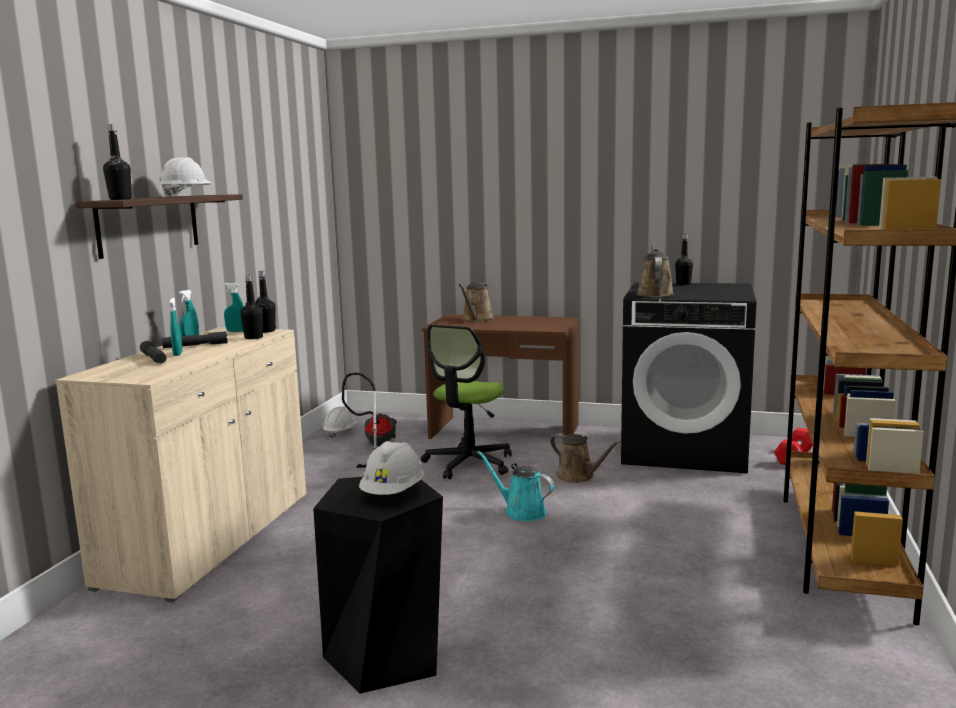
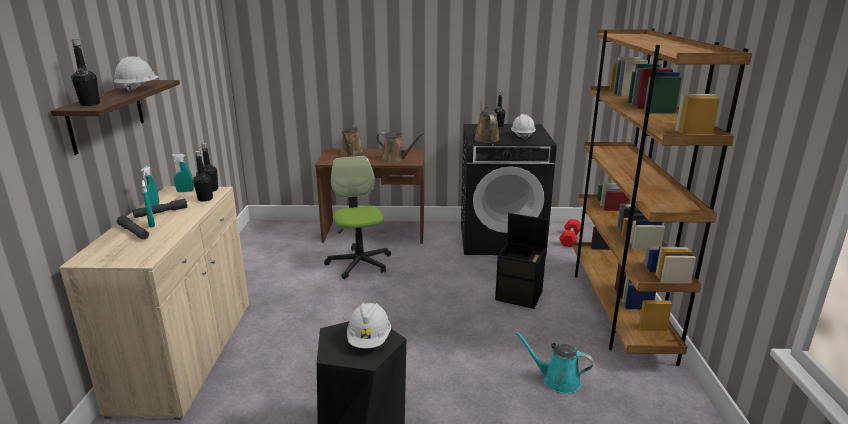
camera: 15 degrees left, 10 degrees up
(340, 433) = (252, 242): white hard hat -> white hard hat (522, 136)
(375, 447) = (284, 253): vacuum cleaner -> none
(468, 463) = (359, 263): office chair -> office chair turned 150 degrees clockwise
(521, 512) = (411, 303): turquoise watering can -> turquoise watering can (557, 380)
(578, 476) = (439, 268): brown watering can -> brown watering can (395, 159)
(686, 516) = (520, 296): none -> black storage box

